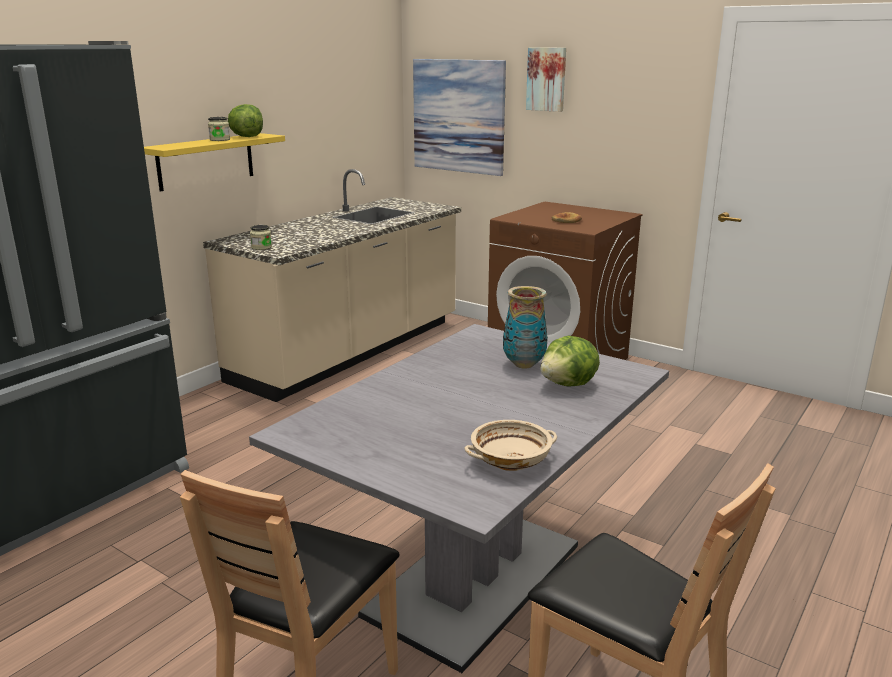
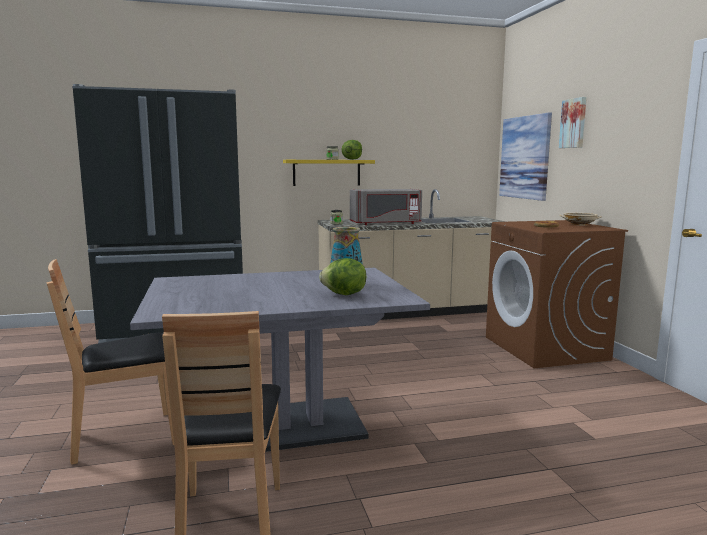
camera: 40 degrees right, 10 degrees down
(328, 235) = (386, 223): none -> grey microwave
(511, 460) = (219, 308): beige bowl -> beige bowl (579, 224)

